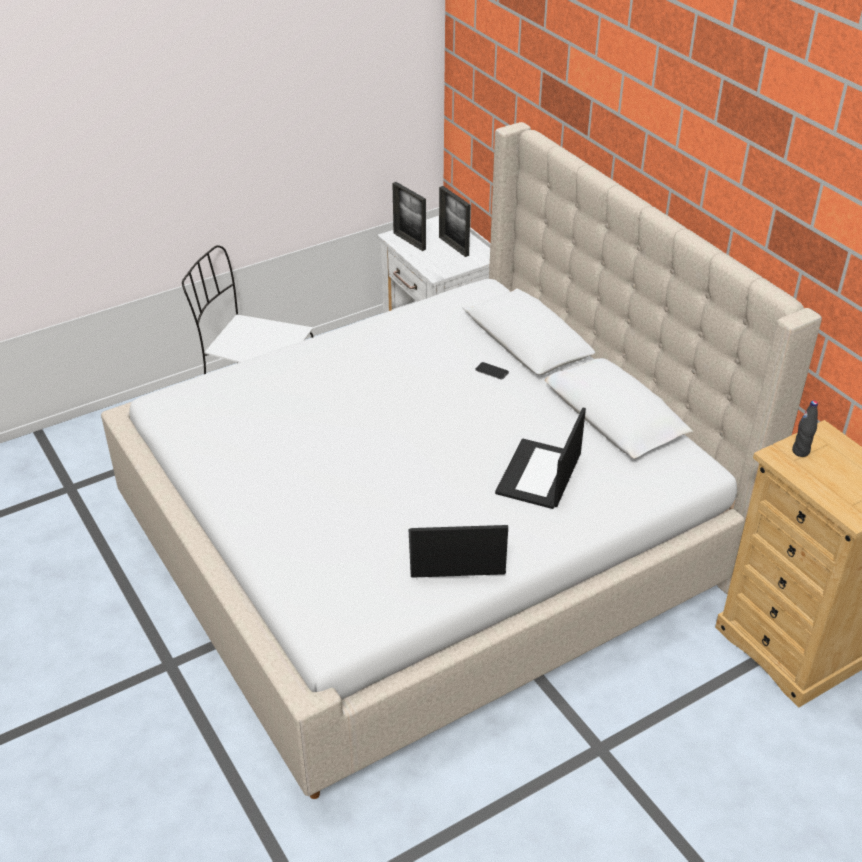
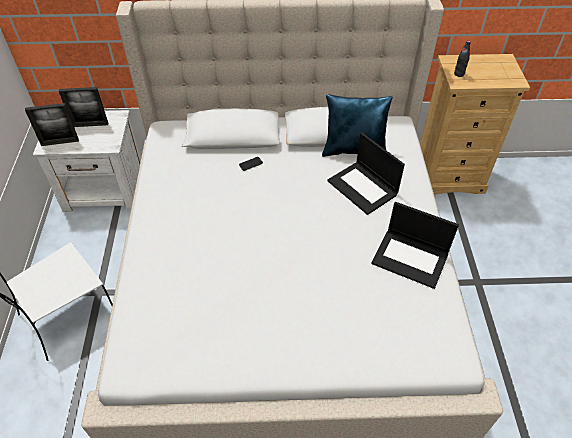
camera: 60 degrees left, 10 degrees up
(455, 554) = (411, 258): laptop -> laptop turned 90 degrees counterclockwise
(602, 445) = (354, 150): none -> blue pillow

